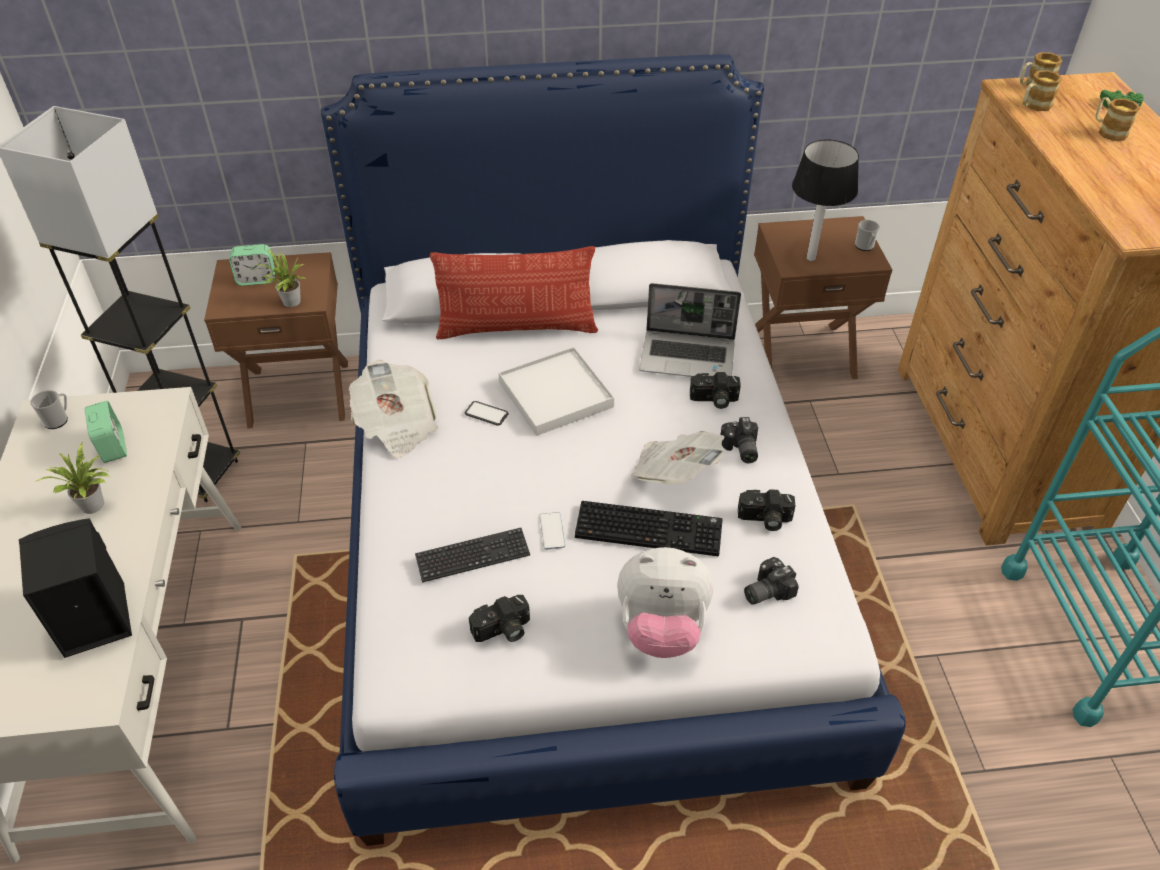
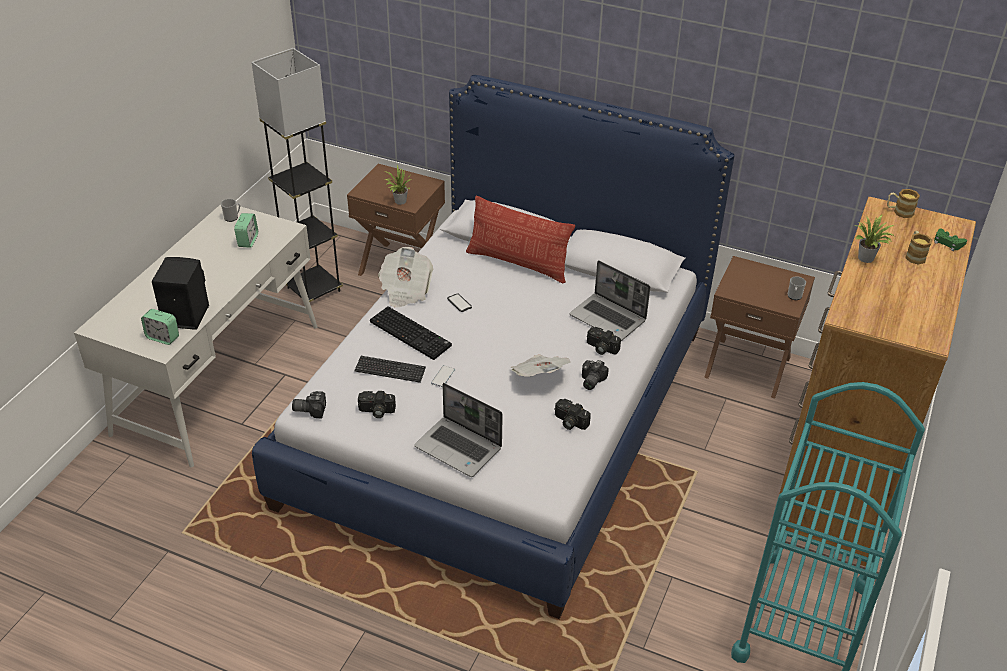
camera: 30 degrees right, 5 degrees down
(94, 506) = (220, 265): potted plant -> potted plant (867, 259)
(256, 279) = (391, 182): alarm clock -> alarm clock (163, 337)
(555, 395) = (507, 308): white tray -> none
(650, 528) = (498, 398): keyboard -> keyboard (412, 333)
(661, 629) = (459, 448): plush toy -> laptop
(765, 590) = (535, 456): camera -> camera (310, 409)
(810, 258) = (746, 290): table lamp -> none
(1033, 106) = (882, 223): mug -> none

